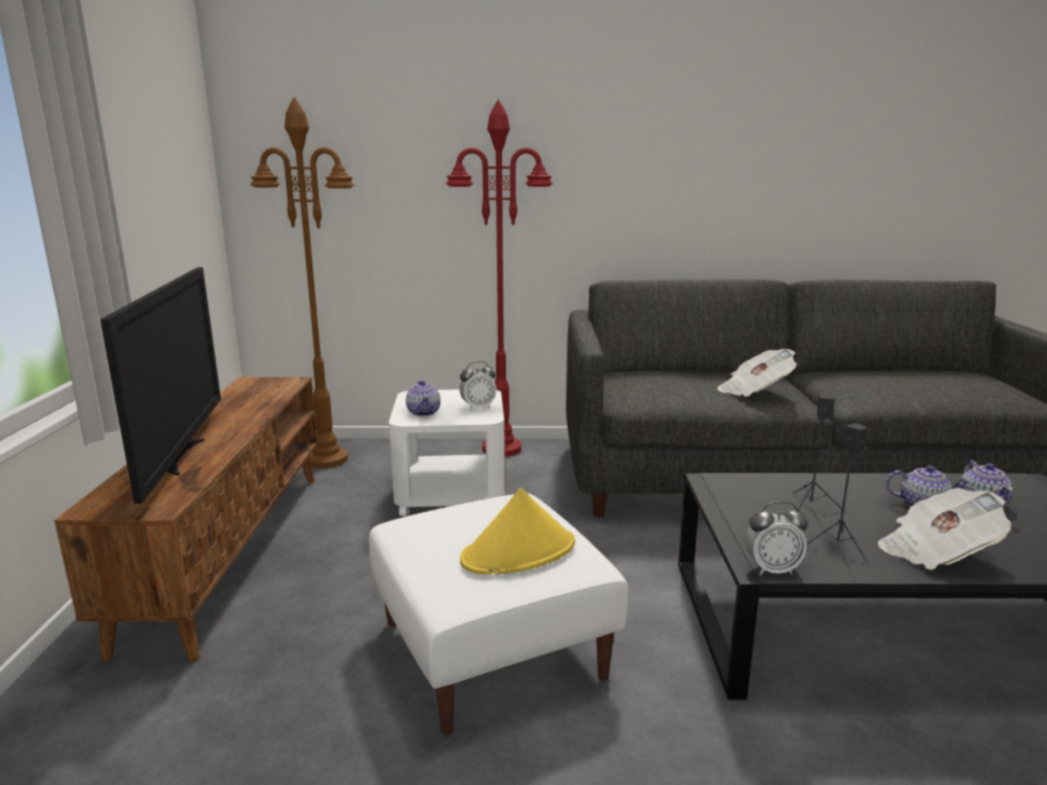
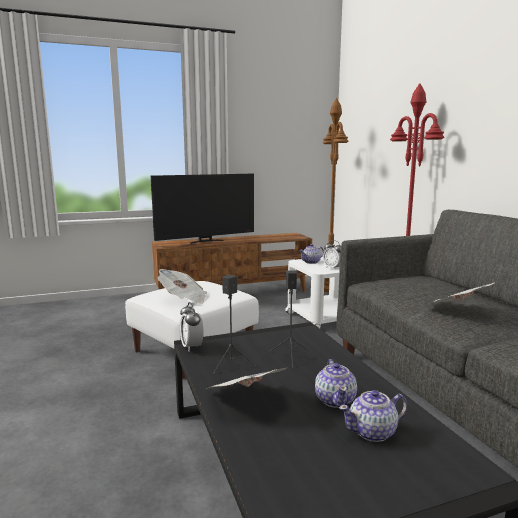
camera: 70 degrees right, 5 degrees down
(519, 552) = (184, 299): yellow hat -> newspaper

